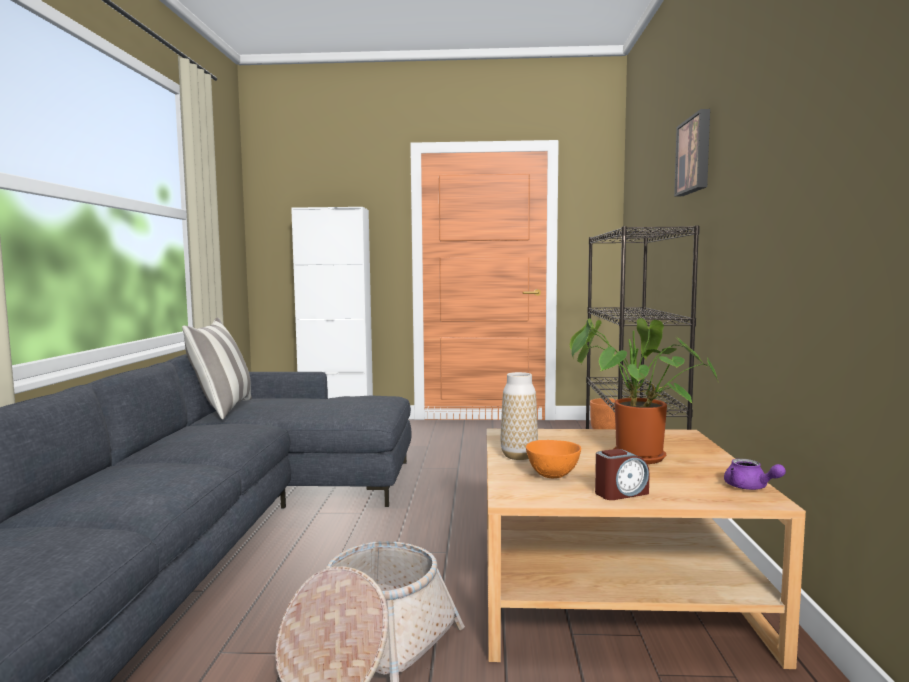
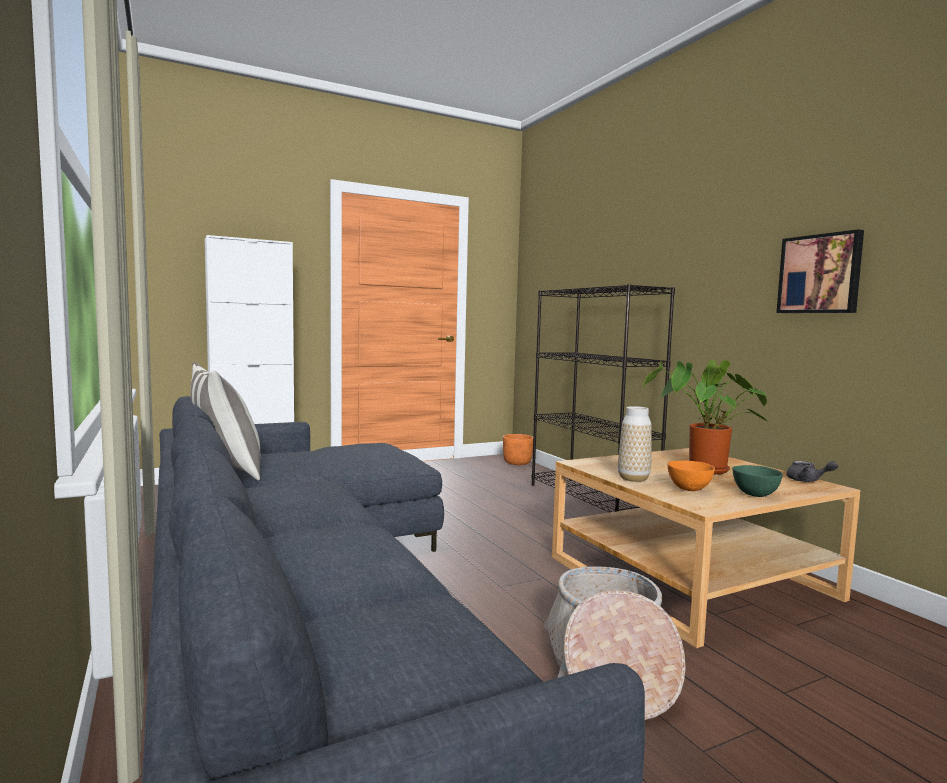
camera: 30 degrees left, 0 degrees up
(620, 493) = (755, 494): alarm clock -> green bowl
(695, 155) = (655, 230): picture -> picture (820, 274)
(750, 488) = (807, 480): purple teapot -> grey teapot

